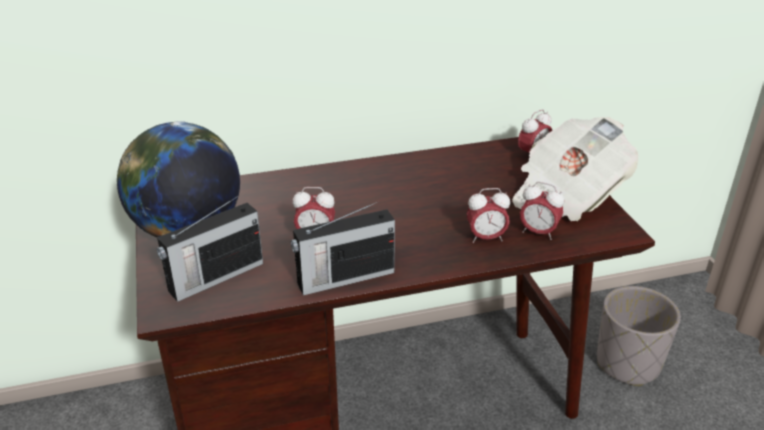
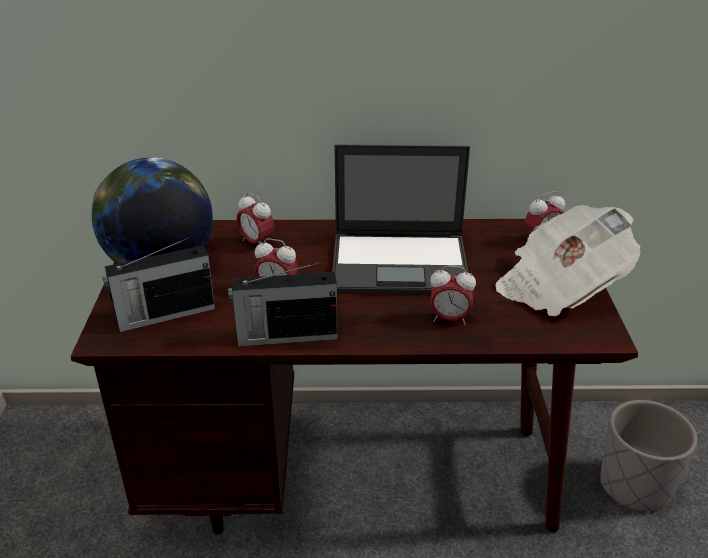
camera: 15 degrees right, 0 degrees up
(419, 194) = (401, 264): none -> laptop
(538, 232) = (509, 322): alarm clock -> alarm clock (256, 243)

